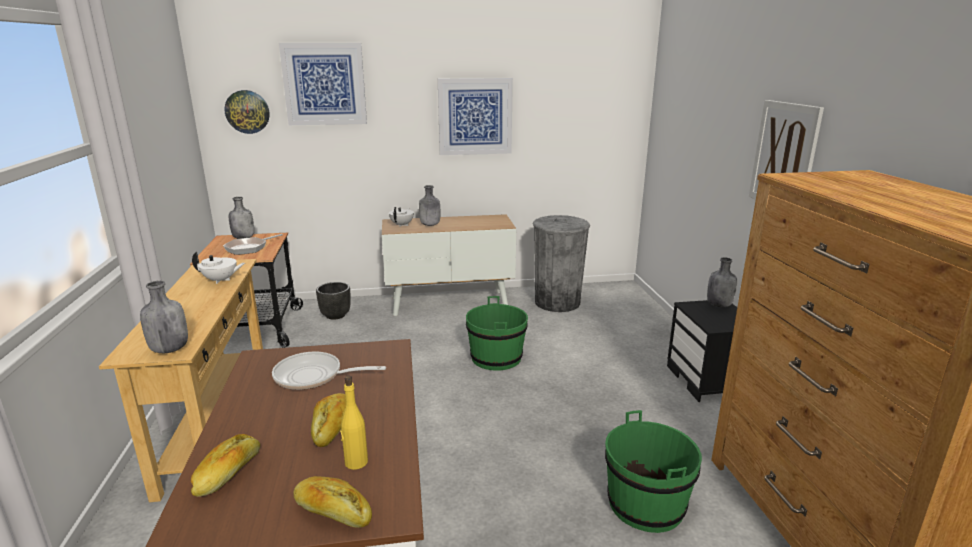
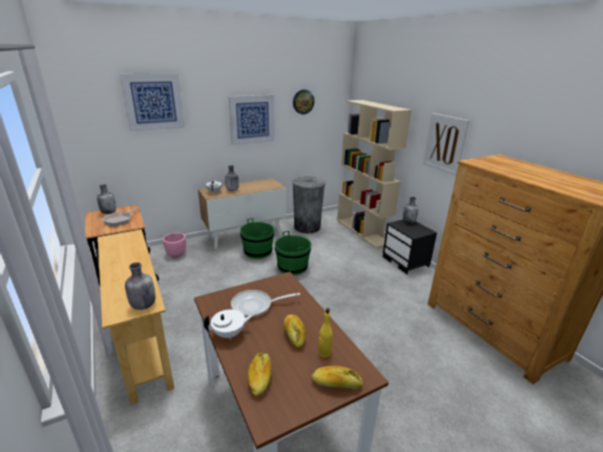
camera: 20 degrees left, 5 degrees up
(221, 280) = (131, 249): white teapot -> white teapot (229, 334)
(247, 111) = (98, 123): wall clock -> wall clock (303, 102)
(335, 315) = (176, 255): black planter -> pink planter
(645, 504) = (410, 334): green bucket -> green bucket (257, 251)
(654, 320) = (363, 231): none -> beige bookcase

